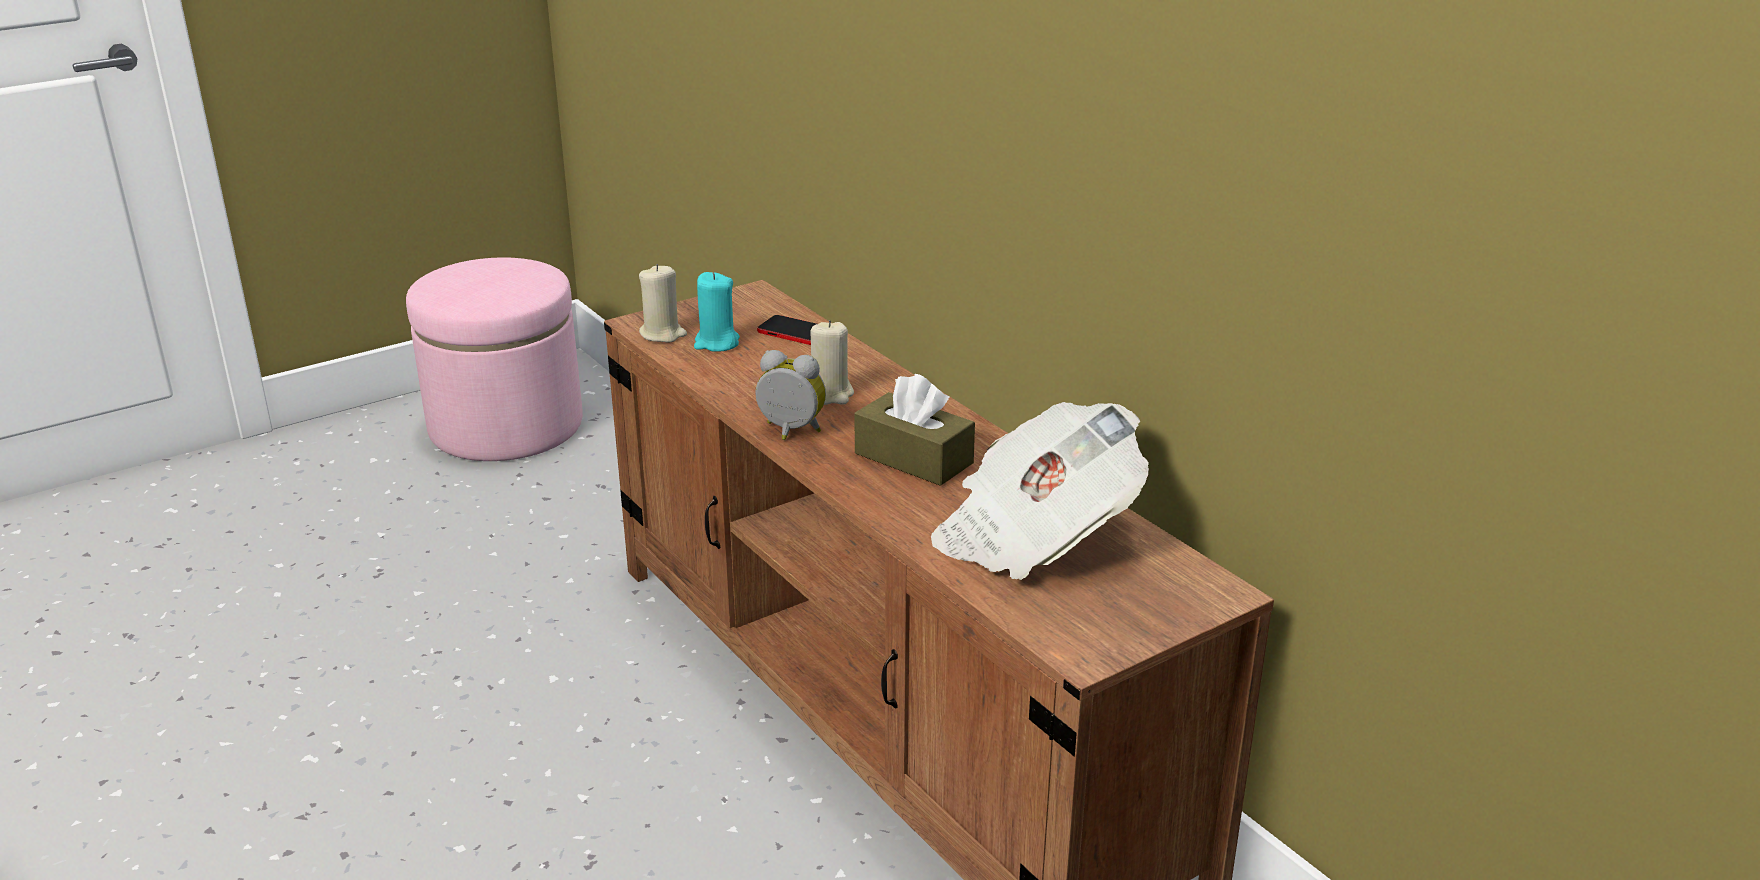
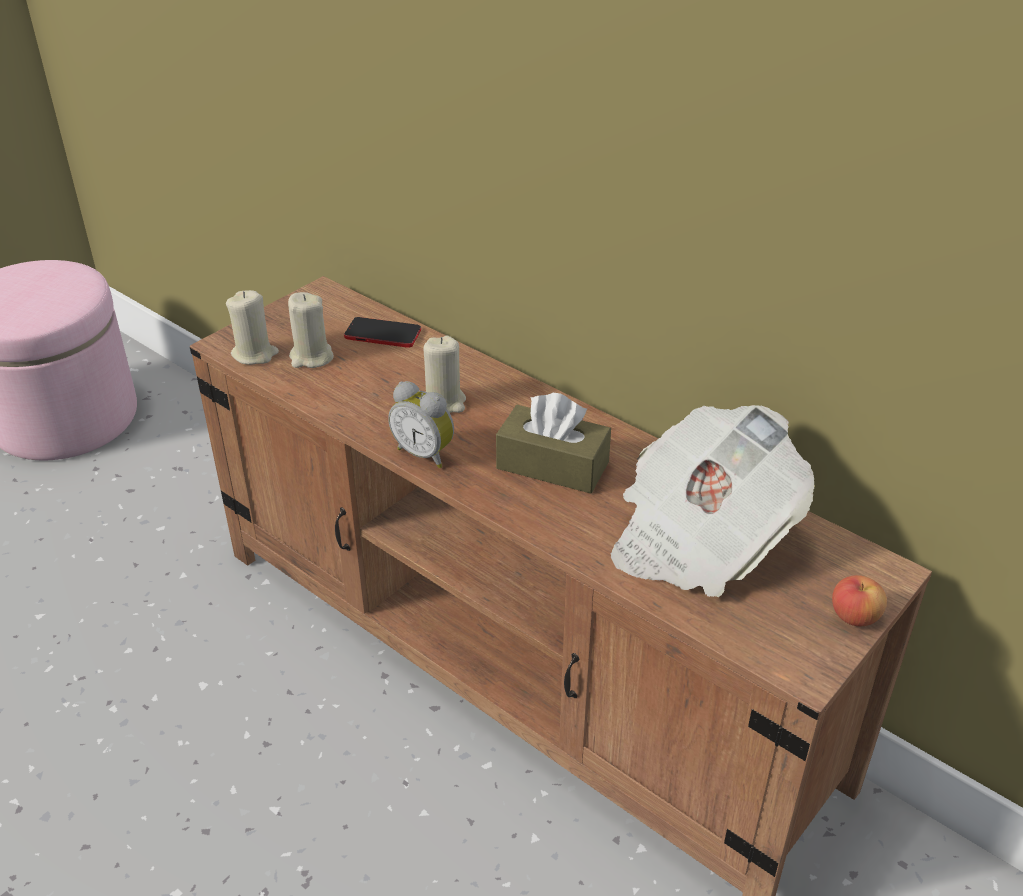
camera: 15 degrees left, 10 degrees up
(716, 343) = (311, 357): turquoise candle -> beige candle
(790, 432) = (425, 453): alarm clock -> alarm clock turned 150 degrees counterclockwise
(1163, 621) = (854, 616): none -> apple

